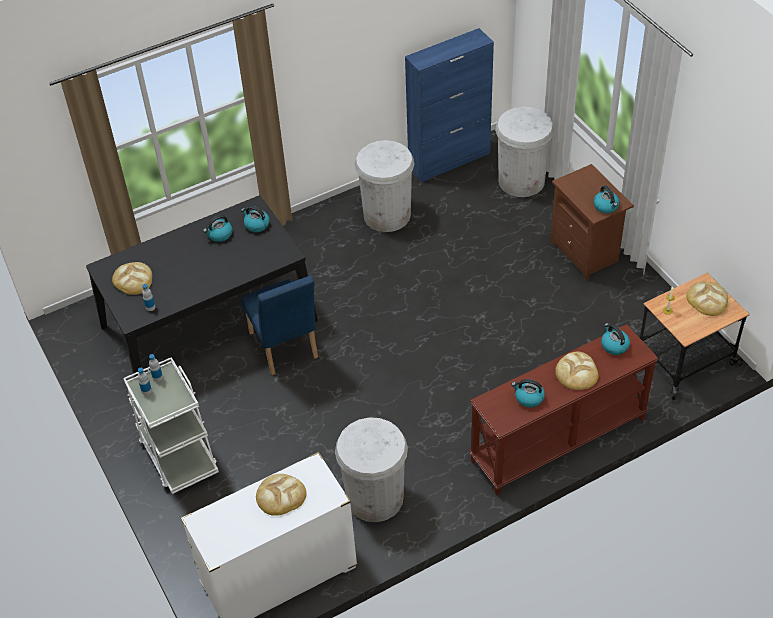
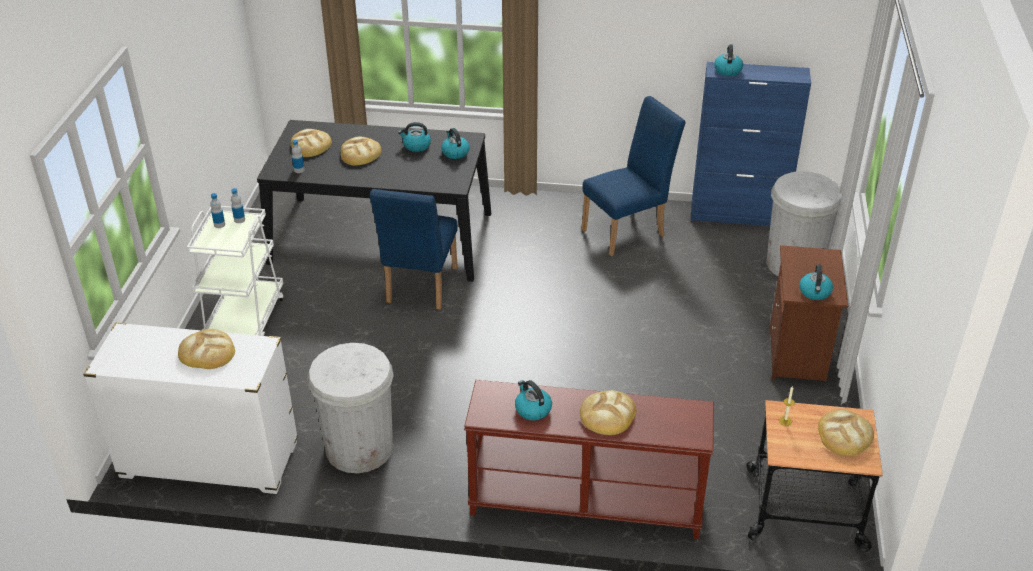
camera: 35 degrees right, 10 degrees down
(183, 265) = (360, 154): none -> bread
(387, 215) = (628, 231): white trash can -> blue chair
(614, 345) = (676, 413): kettle -> kettle (727, 70)

